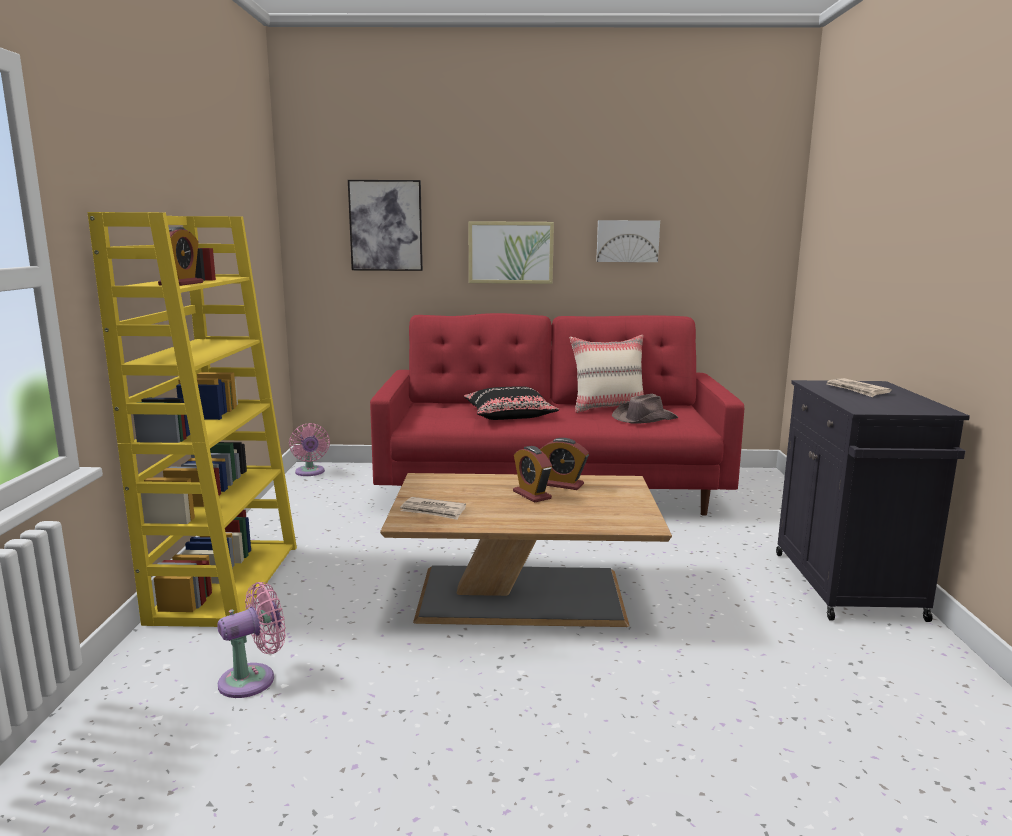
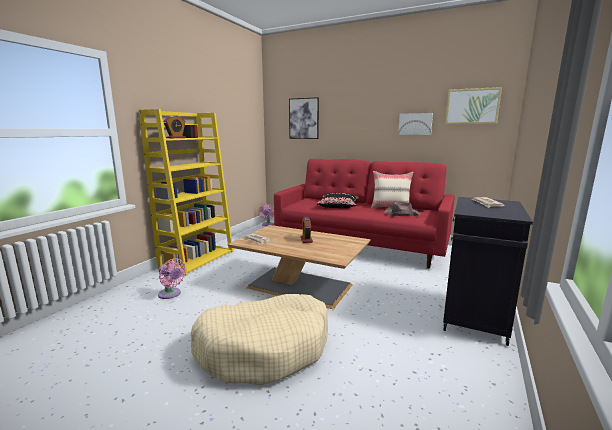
camera: 25 degrees right, 0 degrees up
(253, 679) = (171, 294): pink fan -> pink fan turned 45 degrees clockwise
(510, 252) = (357, 130): picture -> picture (472, 106)
(563, 484) = (326, 237): alarm clock -> none
(588, 736) = (265, 348): none -> beige dog bed

